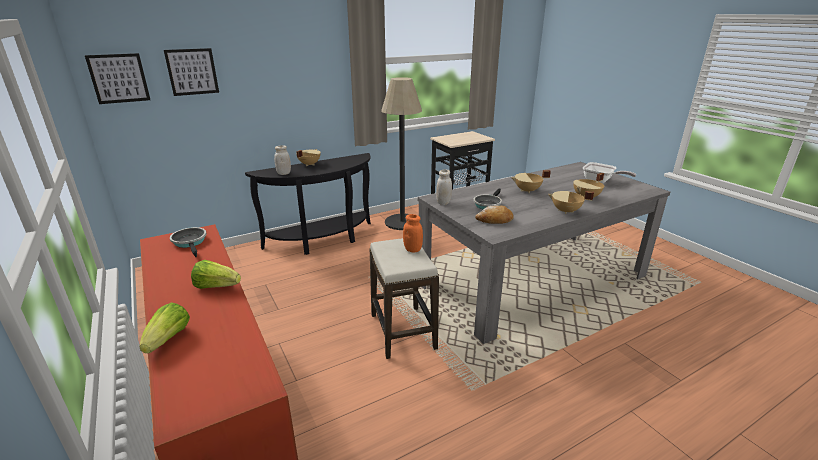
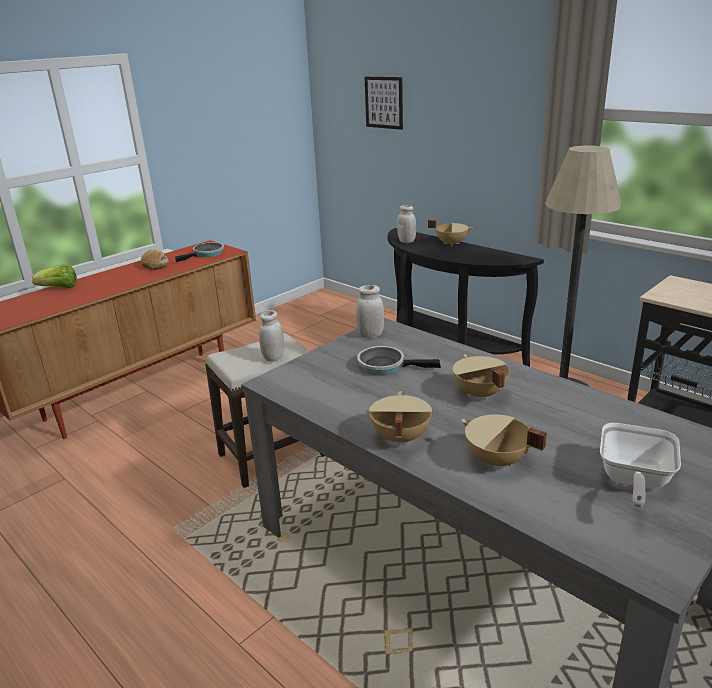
camera: 75 degrees right, 0 degrees up
(119, 78) = (334, 102): picture -> none
(216, 286) = (130, 281): lettuce -> none
(412, 249) = (273, 357): orange jar -> white jar
(495, 220) = (324, 377): bread -> bread (155, 265)

